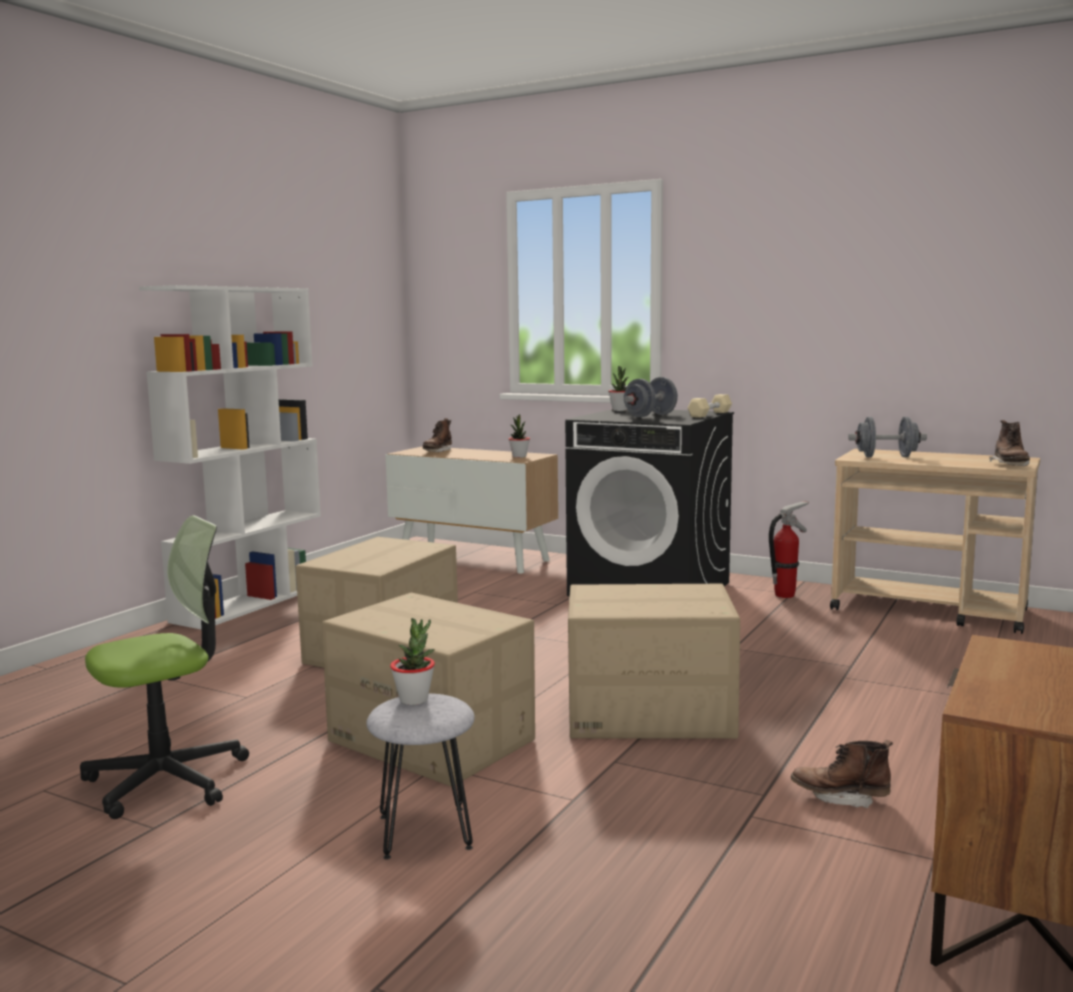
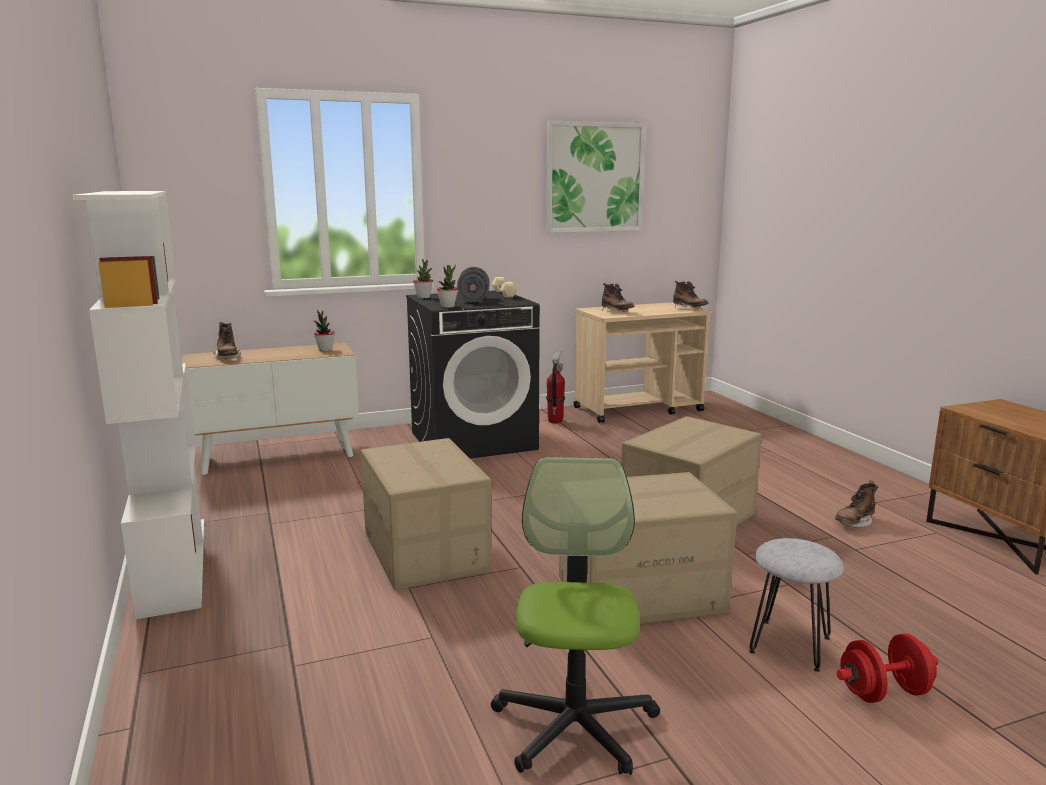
camera: 50 degrees left, 5 degrees up
(382, 904) = (884, 692): none -> red dumbbell
(414, 700) = (782, 549): potted plant -> potted plant (447, 306)
(886, 457) = (617, 312): grey dumbbell -> brown boot
(896, 266) = (595, 177): none -> picture

